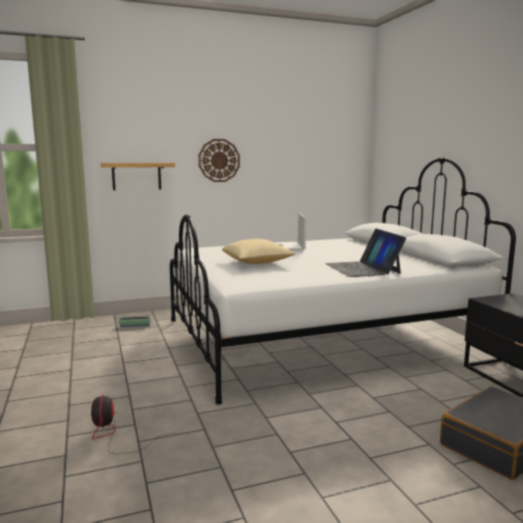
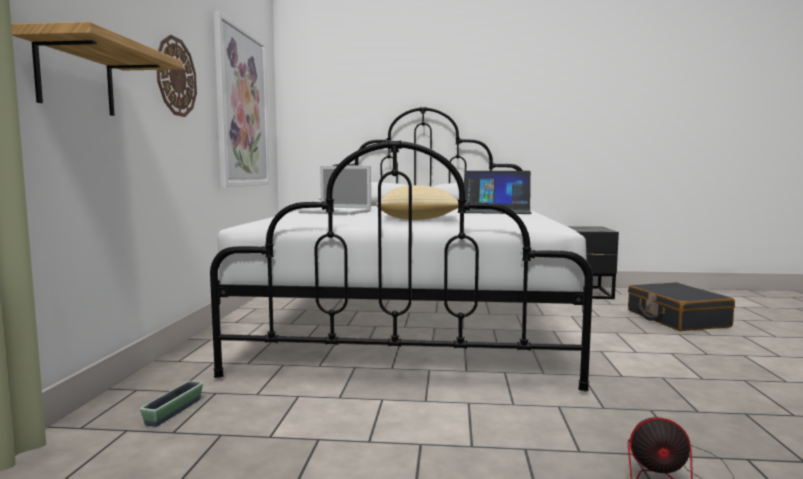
camera: 65 degrees left, 5 degrees down
(303, 166) = (241, 108): none -> picture

